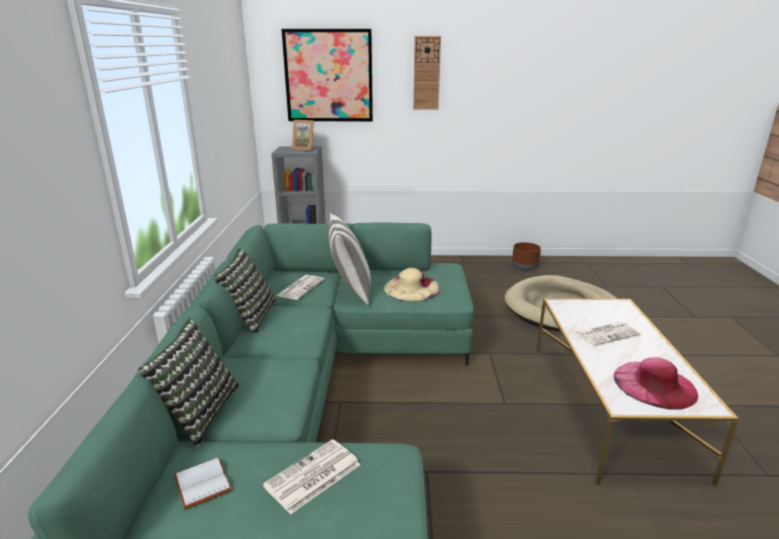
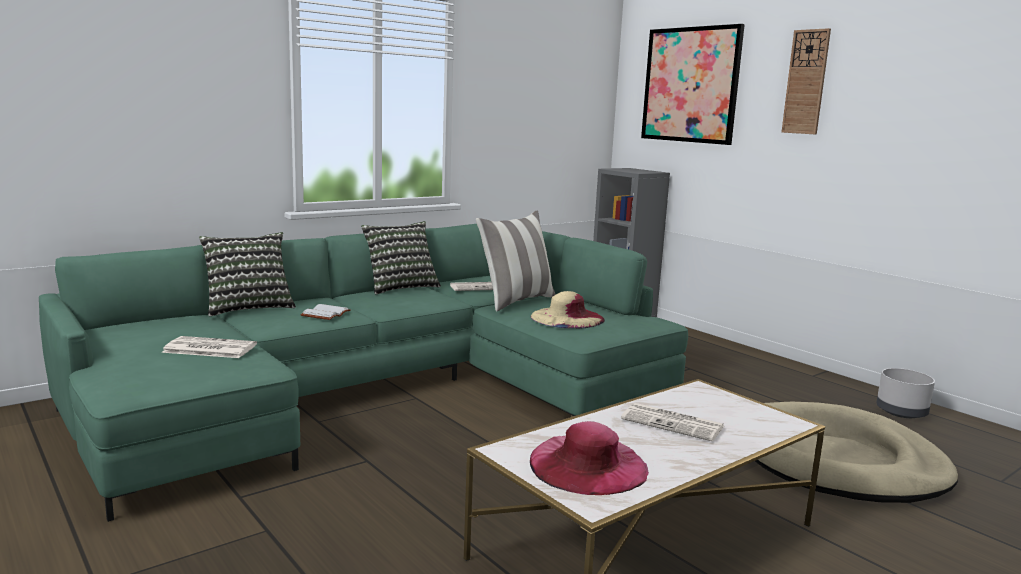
camera: 50 degrees right, 10 degrees down
(201, 483) = (170, 326): white book -> white book (325, 314)
(304, 148) = (643, 171): picture frame -> none
(525, 267) = (902, 412): brown planter -> grey planter

